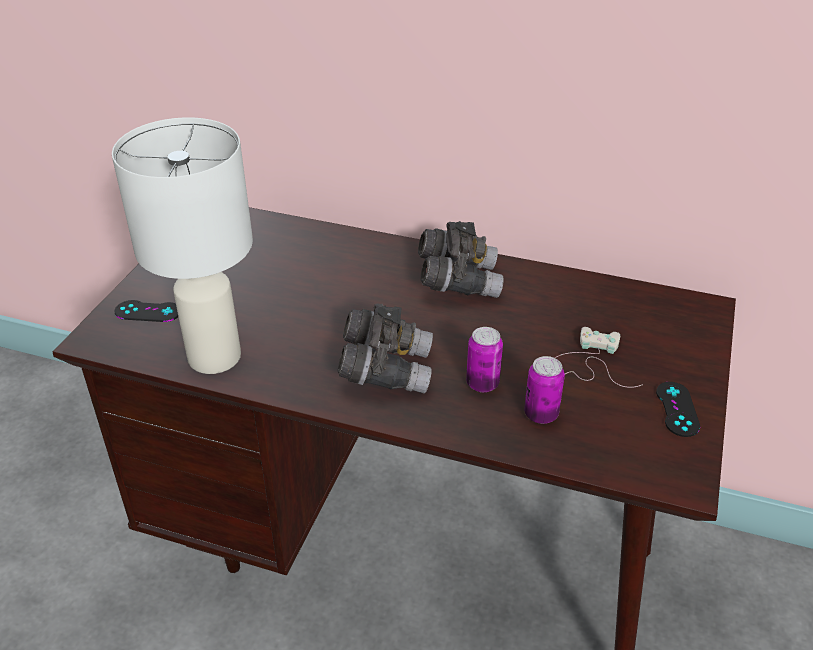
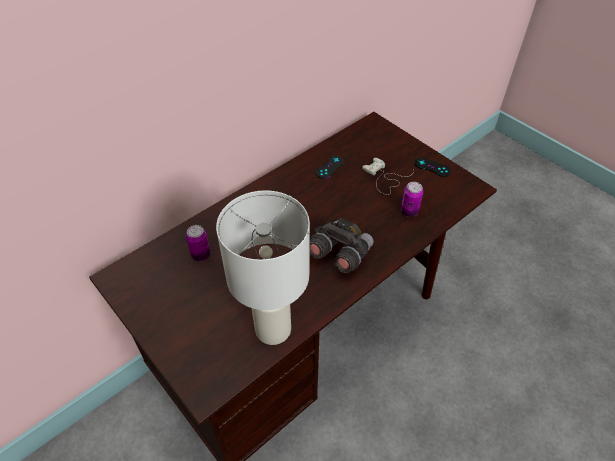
camera: 60 degrees left, 10 degrees up
(148, 311) = (199, 351): black game controller -> black game controller (329, 167)
(458, 281) = (288, 193): grey binoculars -> none
(482, 384) = (375, 222): can -> can (201, 255)

